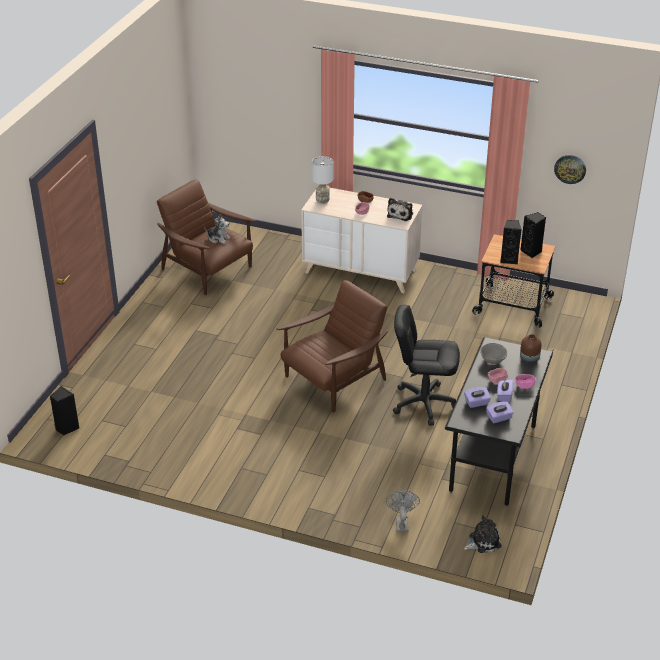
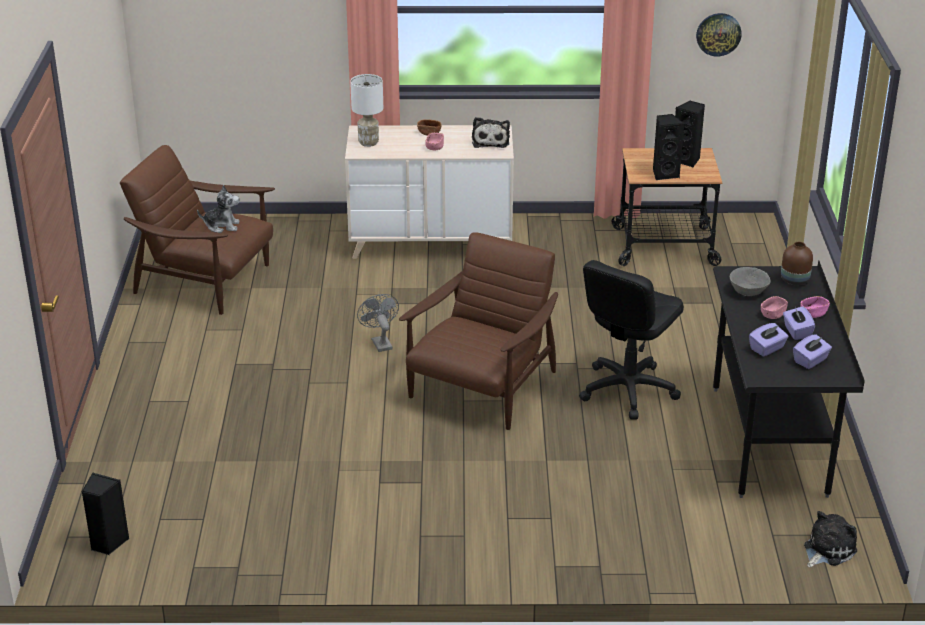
camera: 20 degrees left, 5 degrees down
(401, 523) = (700, 553): grey fan -> grey fan (380, 342)
(424, 403) = (627, 390): black office chair -> black office chair turned 45 degrees counterclockwise

